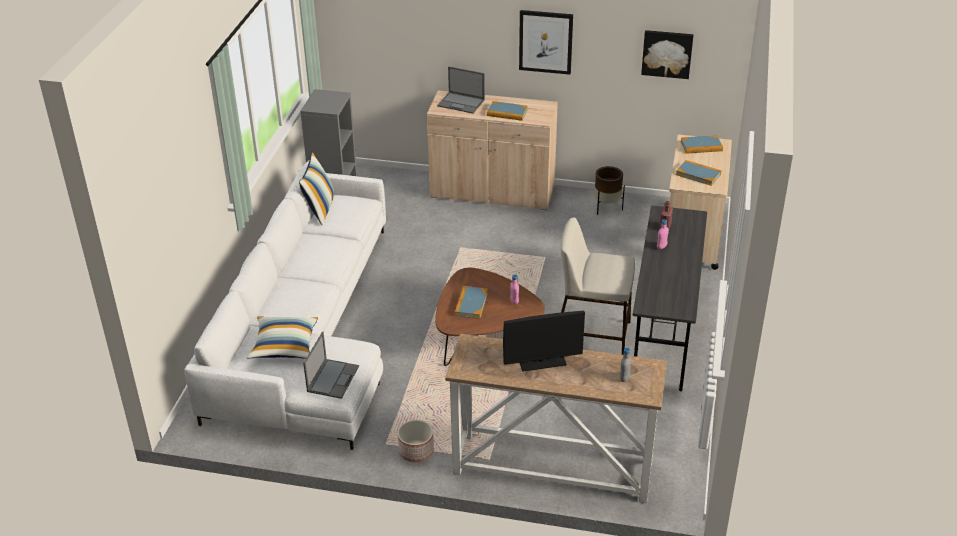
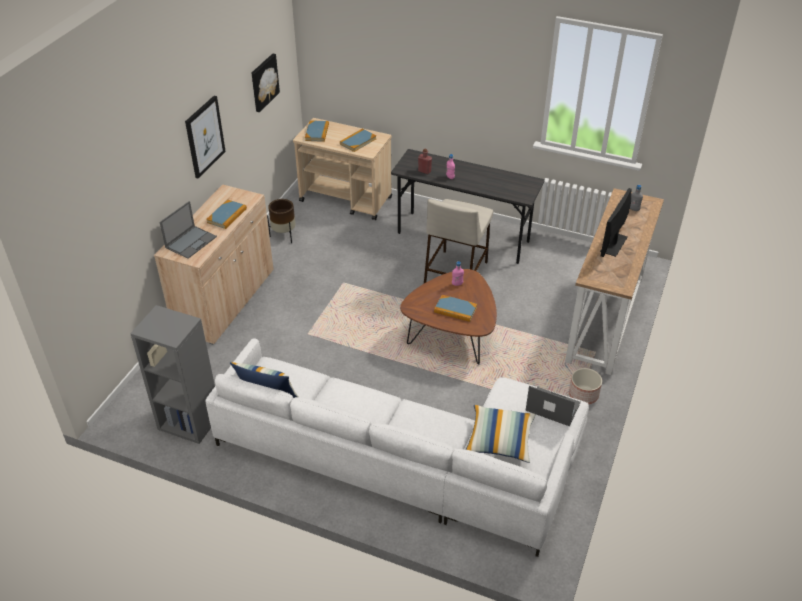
camera: 80 degrees left, 5 degrees up
(542, 361) = (614, 244): monitor -> monitor turned 150 degrees counterclockwise

